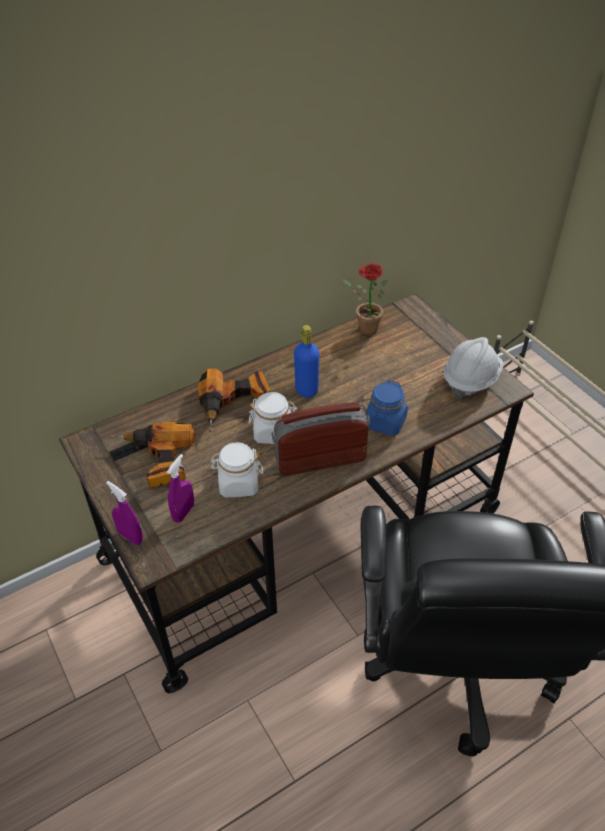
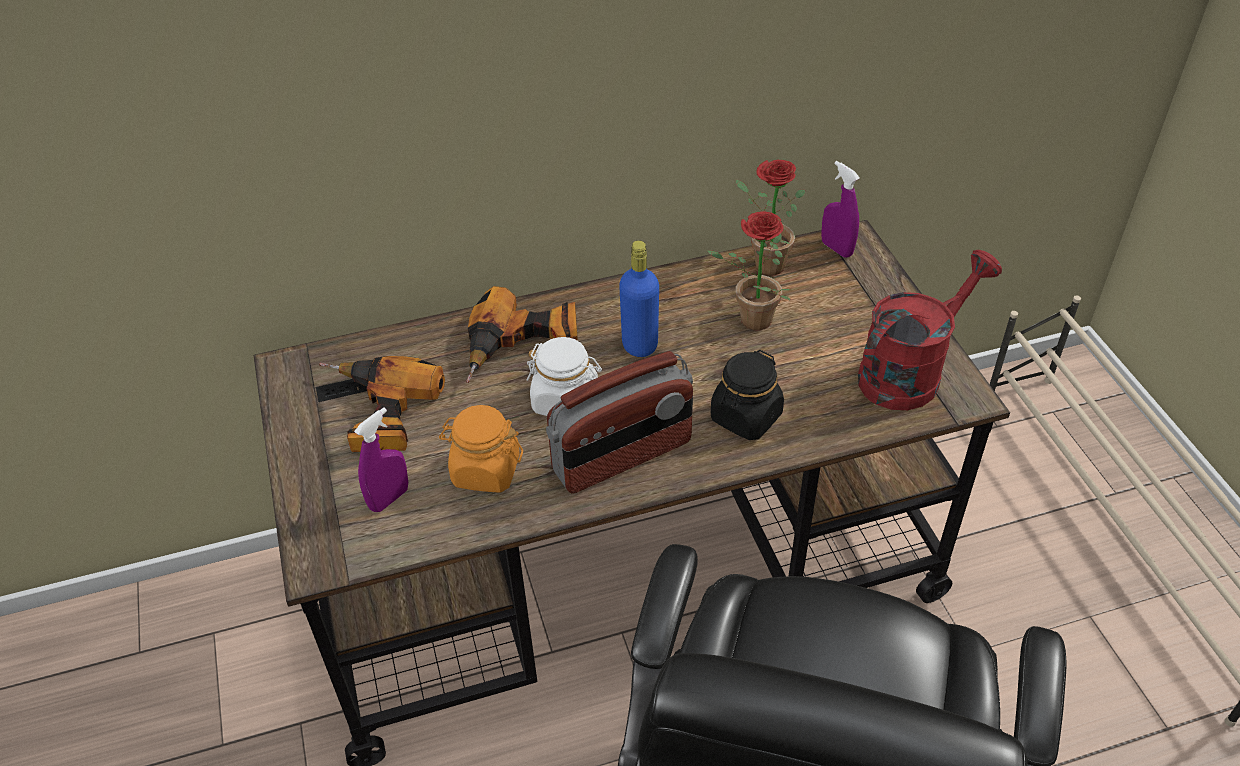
camera: 15 degrees right, 0 degrees up
(130, 537) = (300, 520): purple spray bottle -> purple spray bottle (836, 248)
(238, 484) = (485, 470): white jar -> orange jar
(320, 460) = (623, 457): radio -> radio turned 150 degrees clockwise
(367, 365) = (749, 321): none -> potted plant
(385, 422) = (746, 417): blue jar -> black jar
(470, 379) = (909, 372): white hard hat -> red watering can

